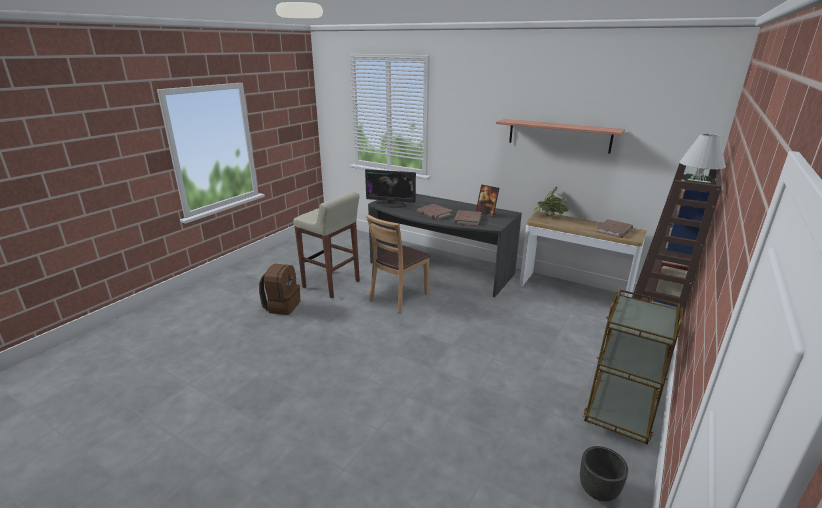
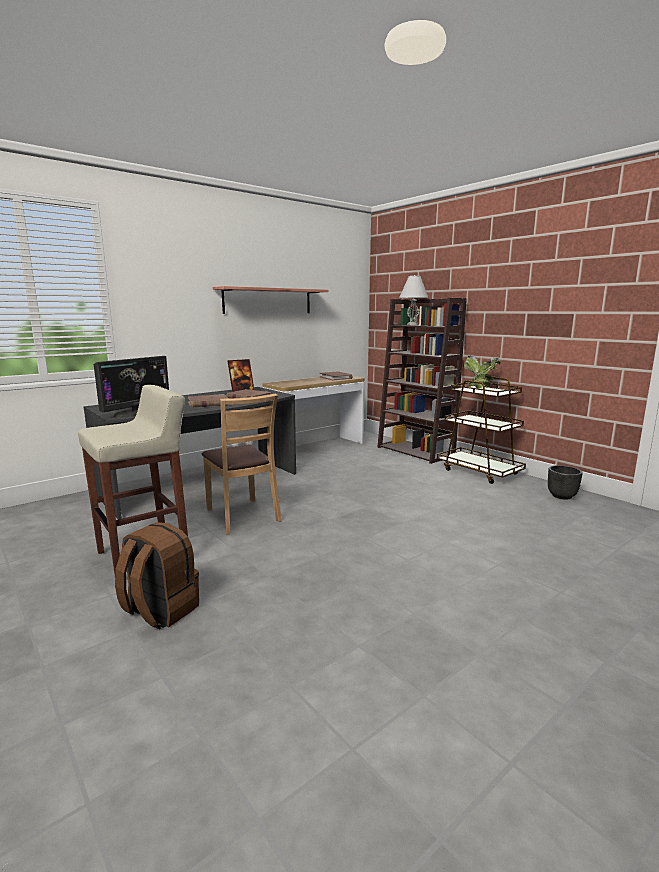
camera: 70 degrees left, 10 degrees down
(549, 217) = (284, 382): potted plant -> potted plant (480, 388)

